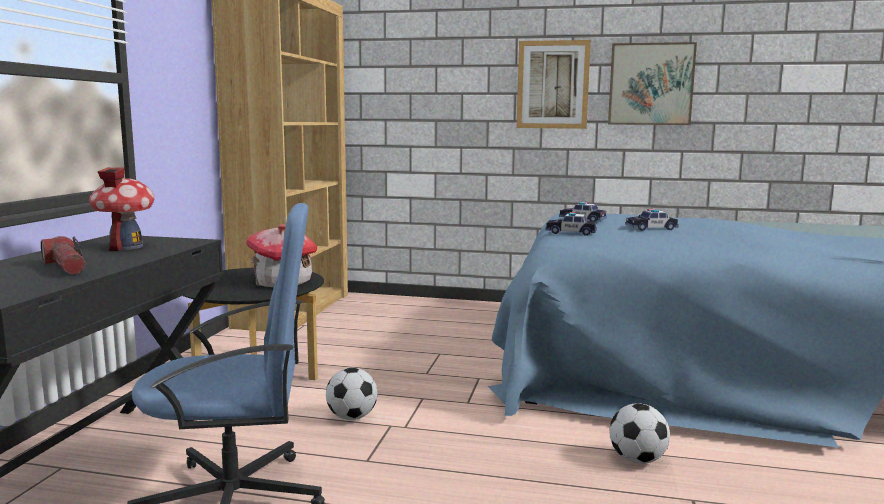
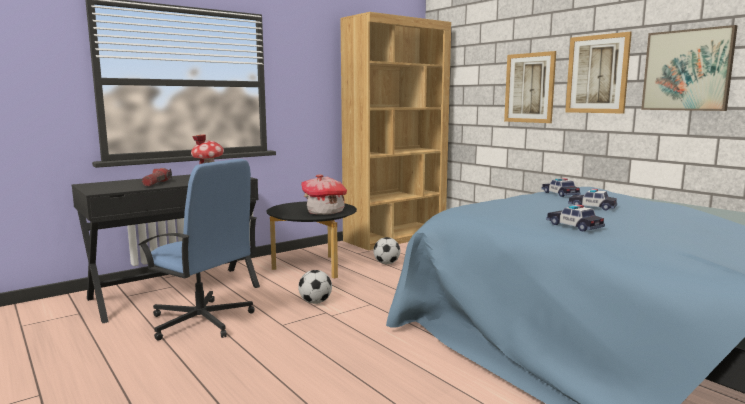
camera: 40 degrees right, 0 degrees up
(465, 98) = (529, 88): none -> picture
(571, 232) = (506, 201): toy car -> toy car (574, 226)
(637, 460) = (428, 381): football -> football (386, 263)

